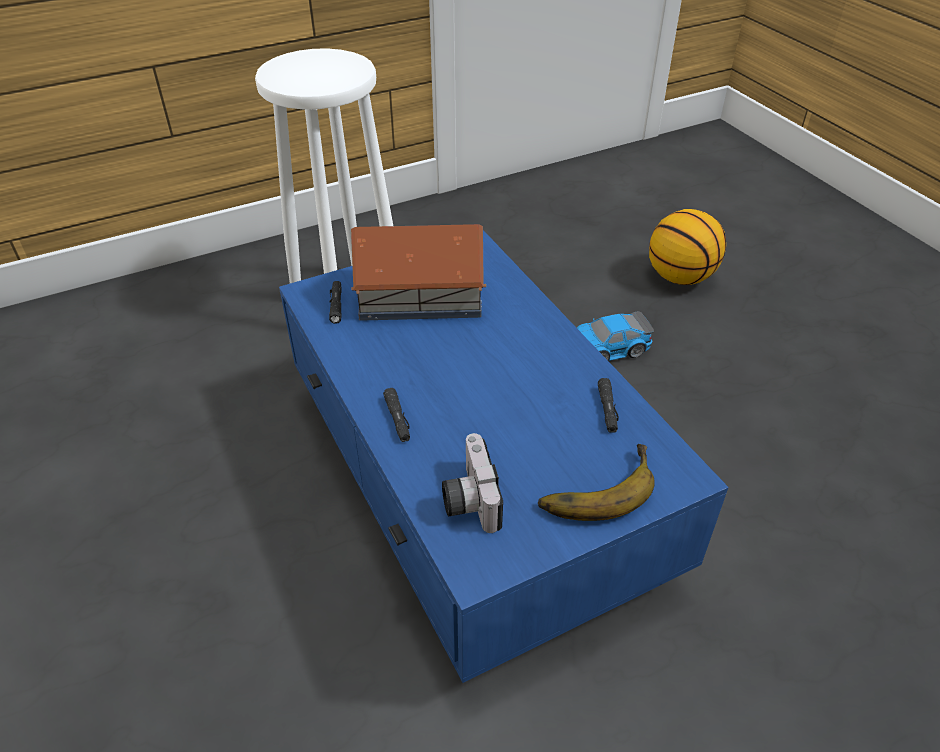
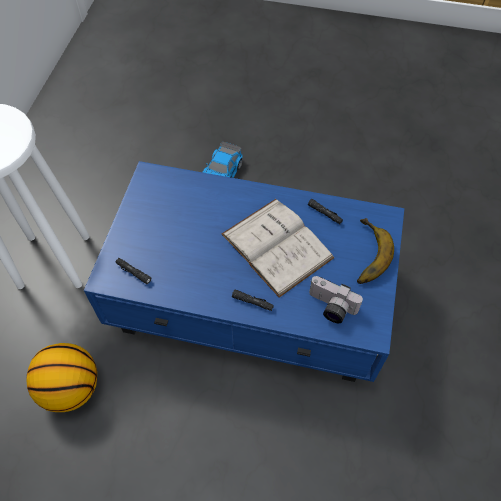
camera: 50 degrees left, 15 degrees up
(419, 294) = (165, 228): toy house -> none
(503, 394) = (277, 246): none -> white book
(680, 277) = (206, 103): basketball -> basketball (71, 387)

